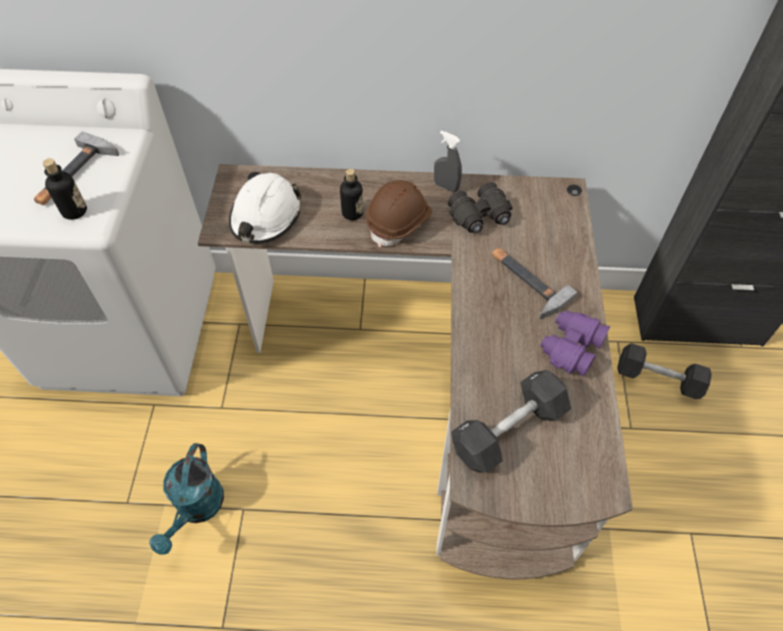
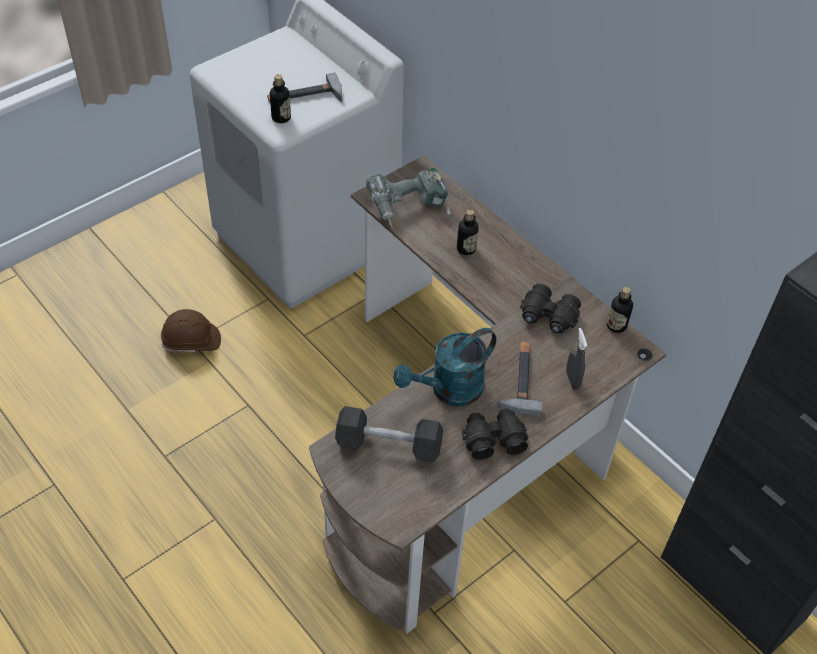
camera: 45 degrees right, 5 degrees down
(197, 509) = (223, 381): turquoise watering can -> turquoise watering can (449, 390)
(265, 217) = (408, 209): white hard hat -> power drill
(399, 222) = (488, 278): brown hard hat -> brown hard hat (191, 341)
(446, 187) = (552, 280): grey spray bottle -> grey spray bottle (572, 380)
(530, 184) = (616, 325): none -> bottle
(570, 347) = (493, 439): purple binoculars -> black binoculars
(658, 378) = (635, 593): black dumbbell -> none

